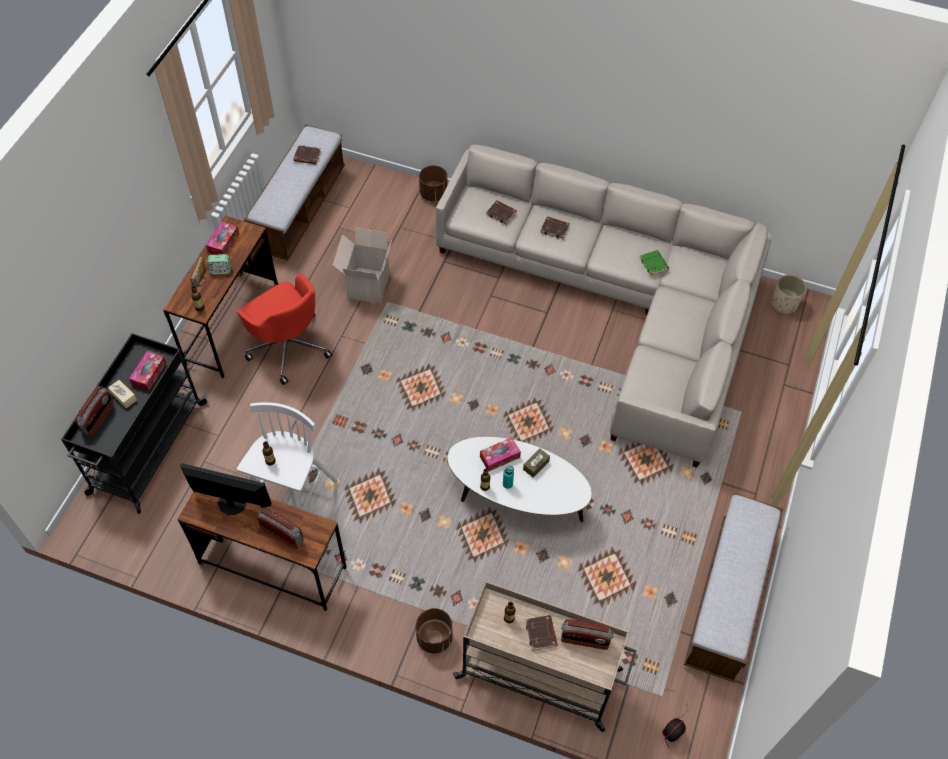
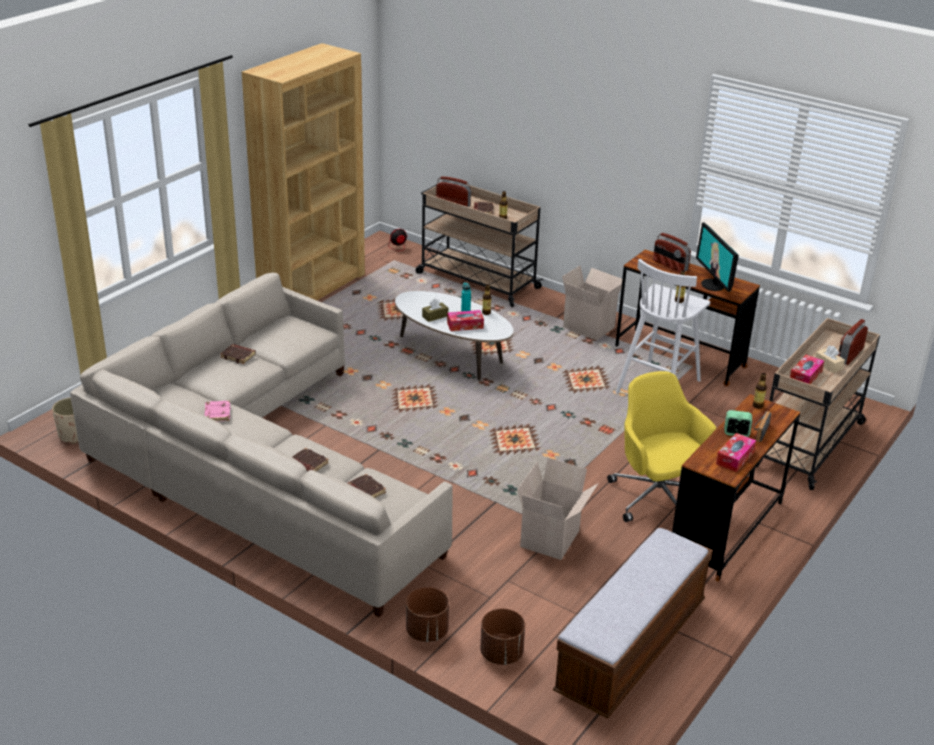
camera: 165 degrees left, 25 degrees down
(147, 449) = (809, 444): black cart -> beige cart
(231, 503) = (713, 285): monitor -> monitor turned 45 degrees clockwise
(288, 346) = (657, 498): red office chair -> yellow office chair
(307, 157) = (617, 606): brown book -> brown book (238, 356)
(379, 600) = (590, 327): none -> cardboard box
(434, 638) = (551, 305): brown planter -> brown planter (501, 653)
(654, 264) = (217, 413): green book -> pink book
(726, 598) = (312, 287): bench -> brown bookcase

